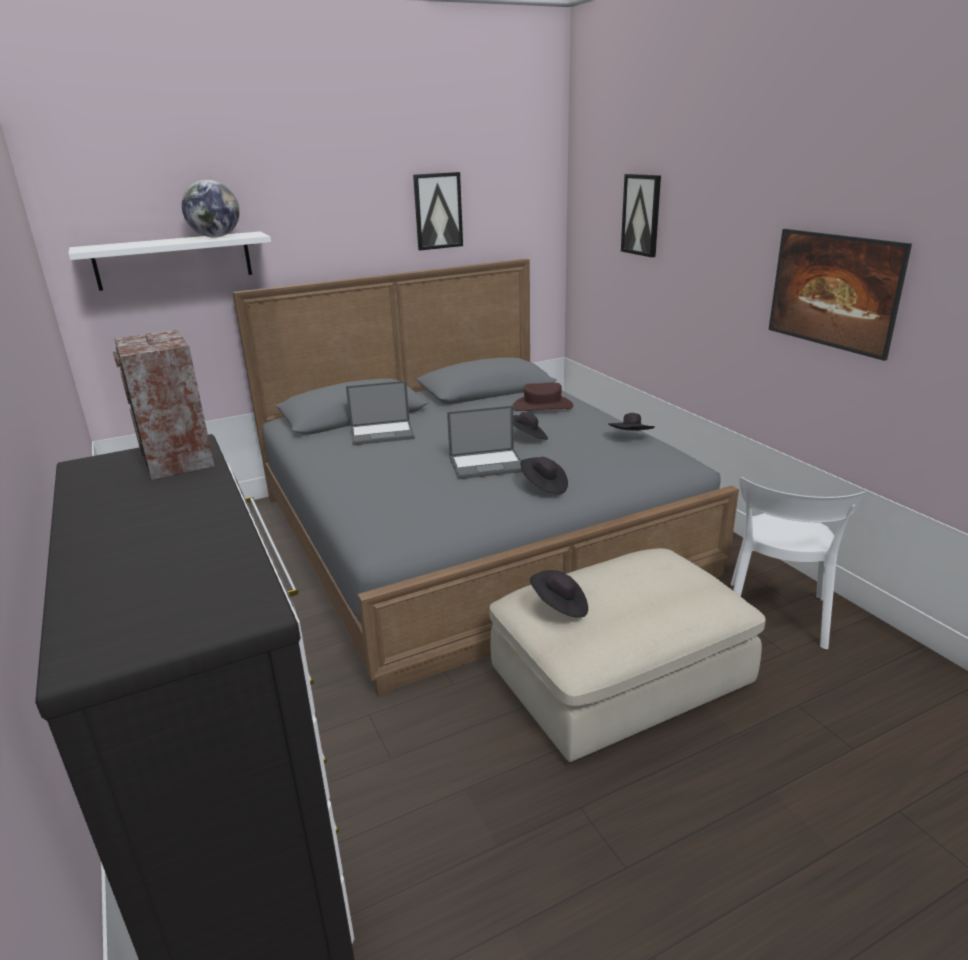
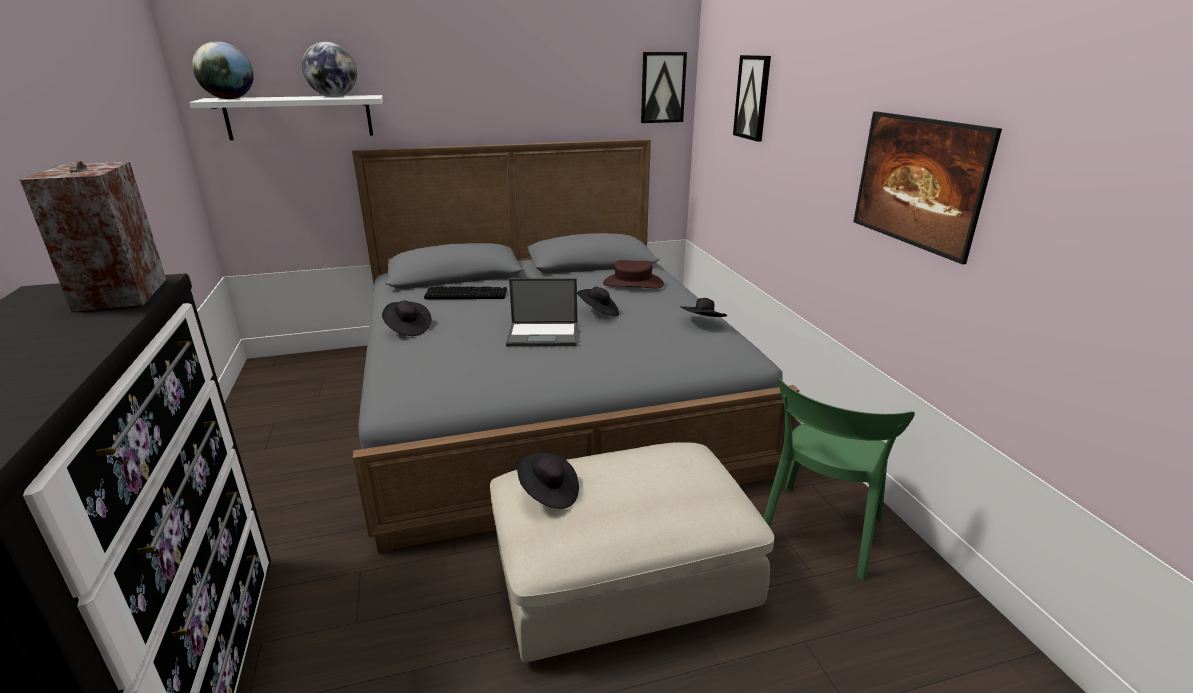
camera: 10 degrees right, 0 degrees up
(105, 246) = (230, 99): none -> globe
(383, 433) = (467, 294): laptop -> keyboard
(438, 211) = (559, 86): picture -> picture (662, 87)
(544, 486) = (585, 363): black hat -> black hat (407, 328)
(775, 617) = (819, 533): white chair -> green chair

